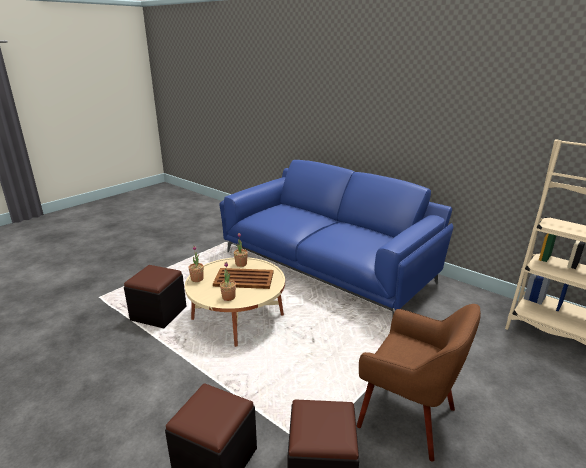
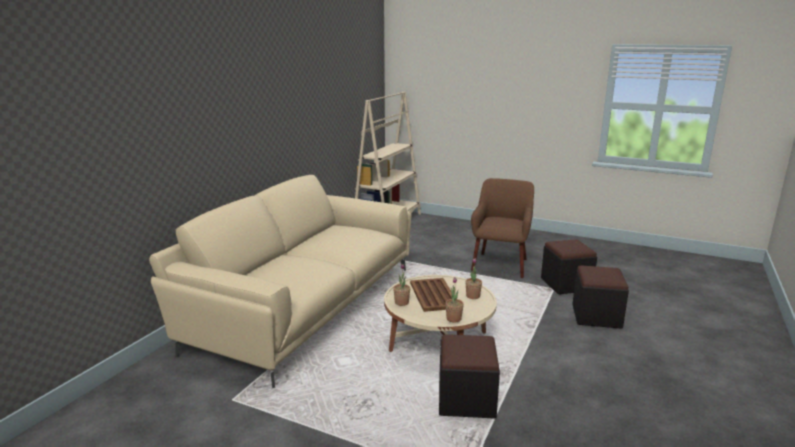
camera: 105 degrees left, 5 degrees down
(328, 265) = (304, 305): blue sofa -> beige sofa

